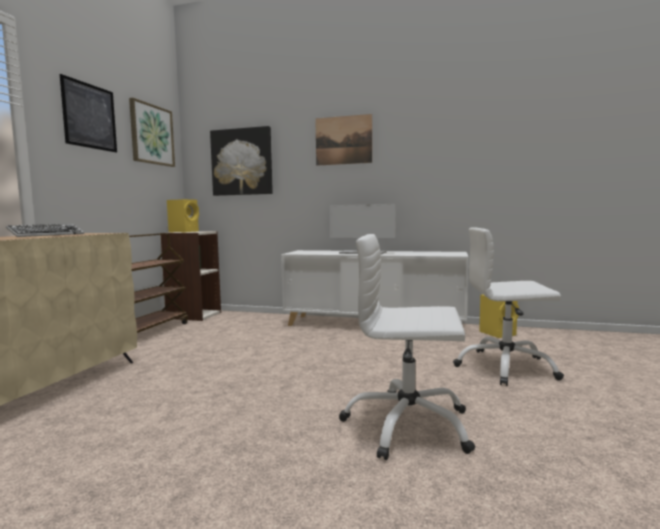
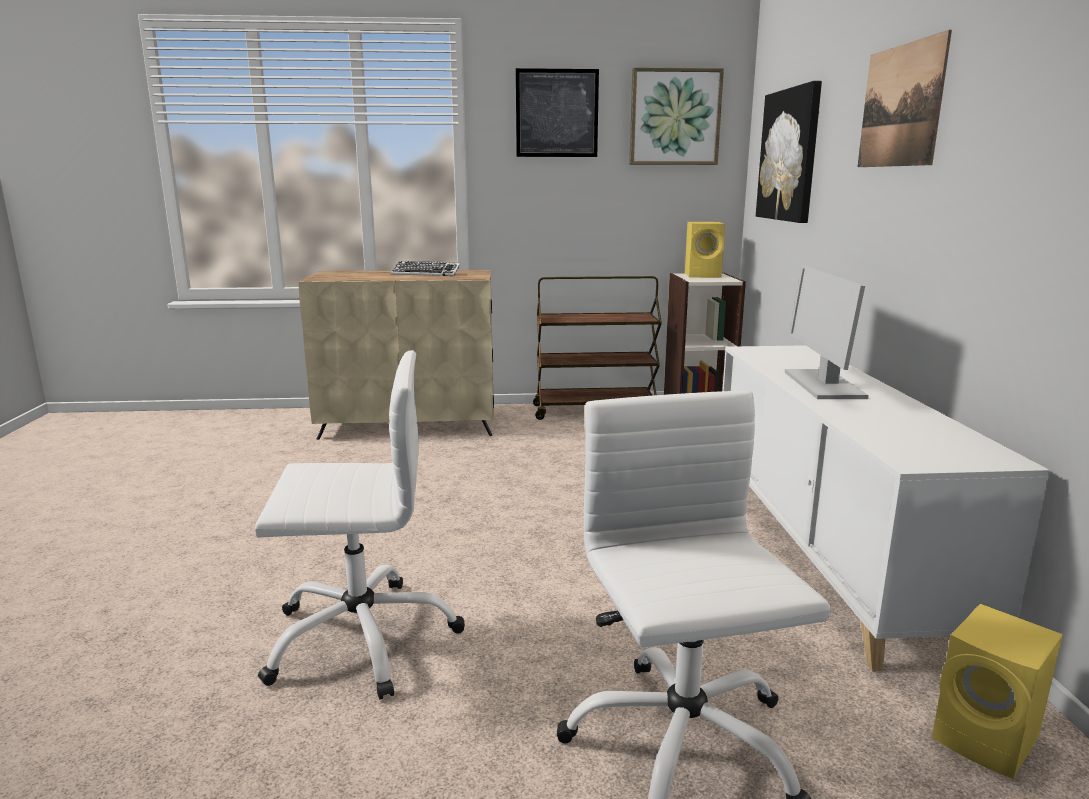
camera: 70 degrees right, 10 degrees up
(407, 425) = (362, 637): white office chair -> white office chair turned 90 degrees clockwise

